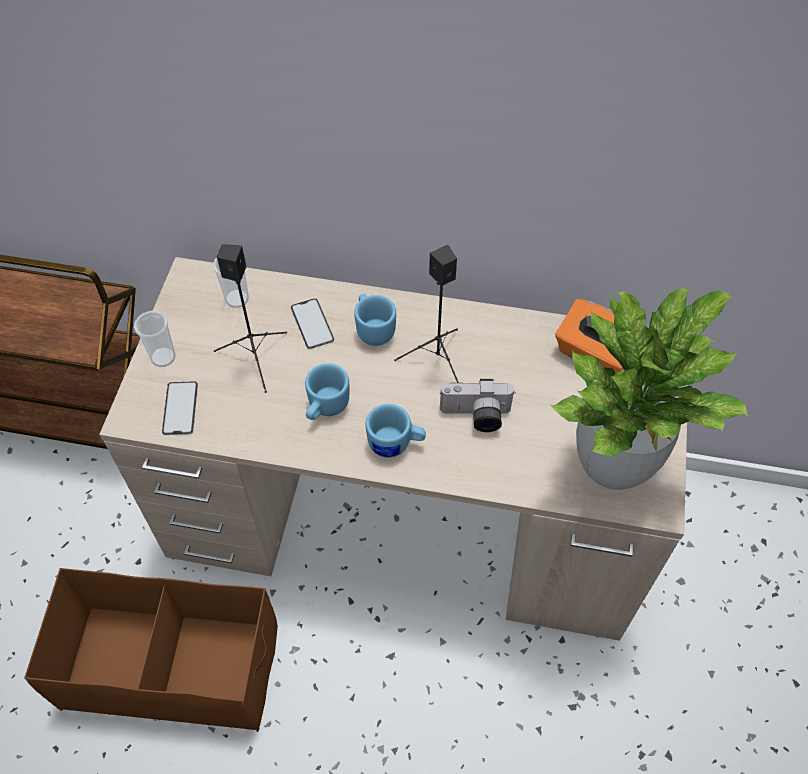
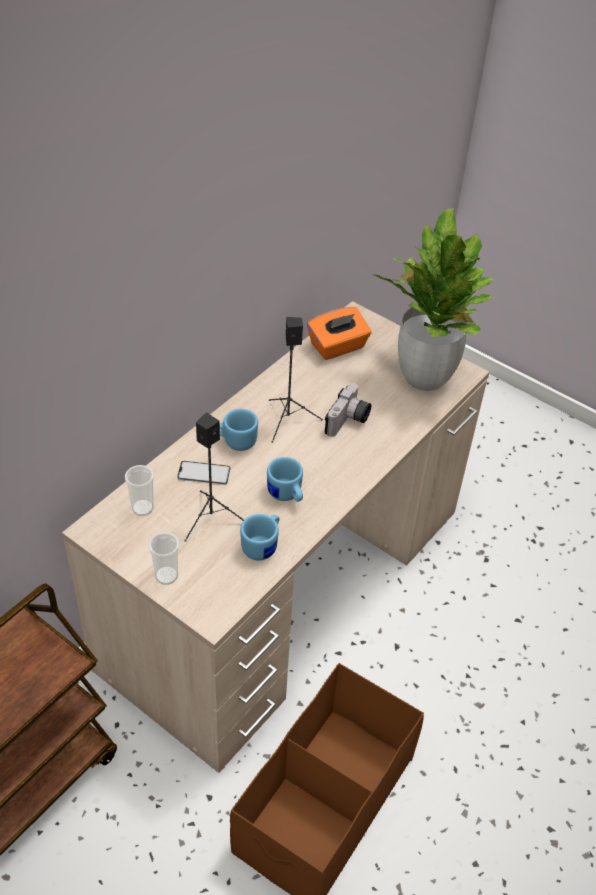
camera: 65 degrees left, 10 degrees down
(180, 408) = (226, 581): phone -> none
(395, 444) = (344, 470): blue mug -> blue mug (263, 545)

